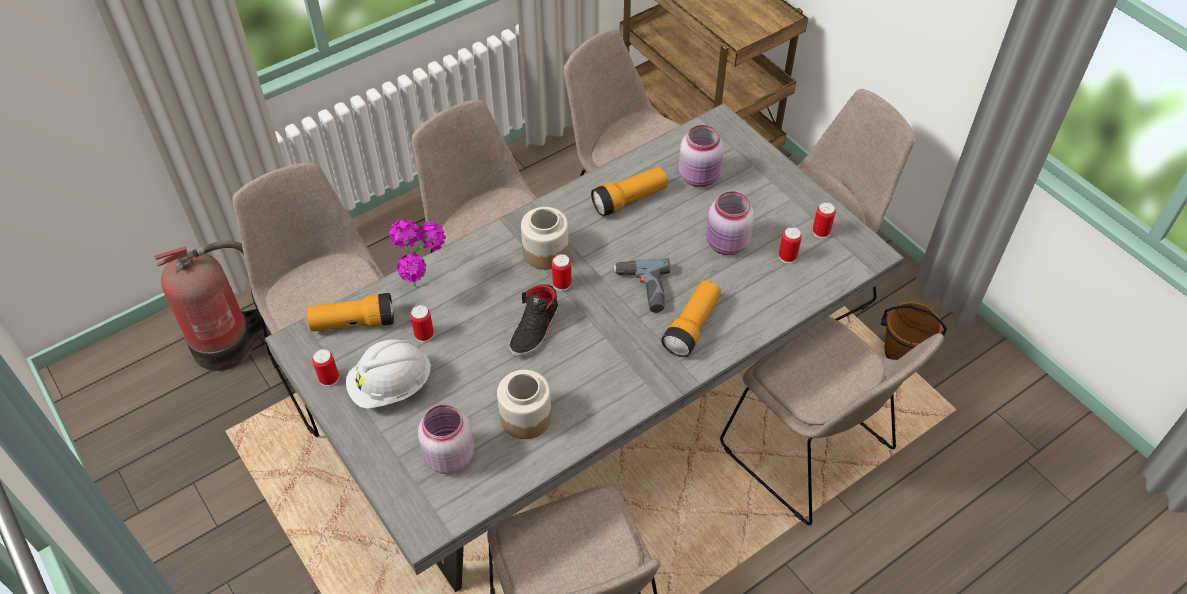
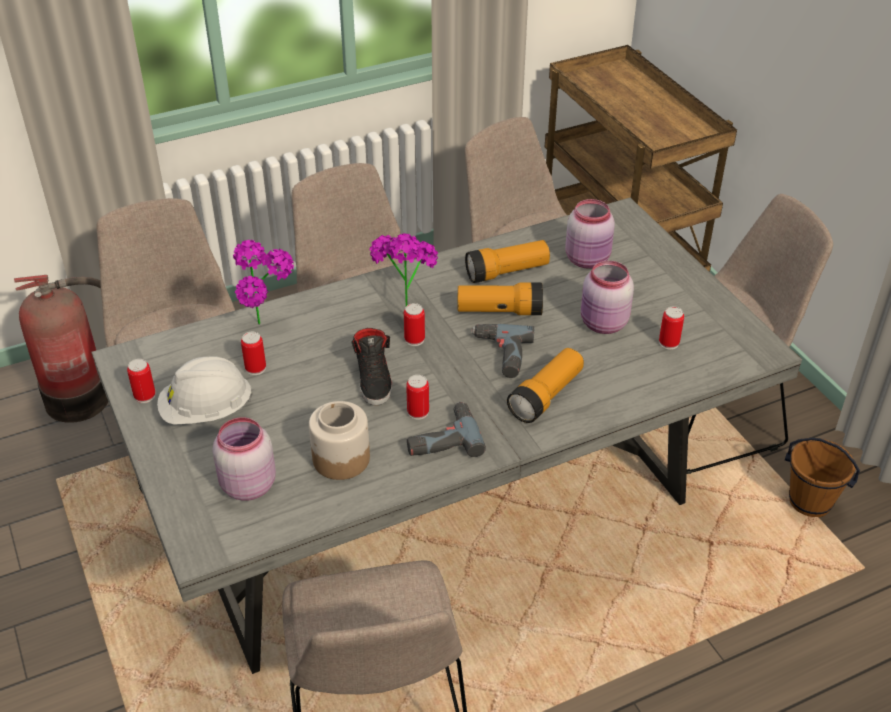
camera: 10 degrees right, 10 degrees down
(353, 323) = (186, 349): flashlight -> flashlight (499, 311)
(535, 330) = (374, 378): black shoe -> black shoe turned 45 degrees counterclockwise
(545, 252) = (404, 309): jar -> potted plant
(609, 383) = (441, 438): none -> power drill
(810, 452) = (684, 589): beige chair -> none
(821, 232) = (711, 324): can -> can (418, 412)

